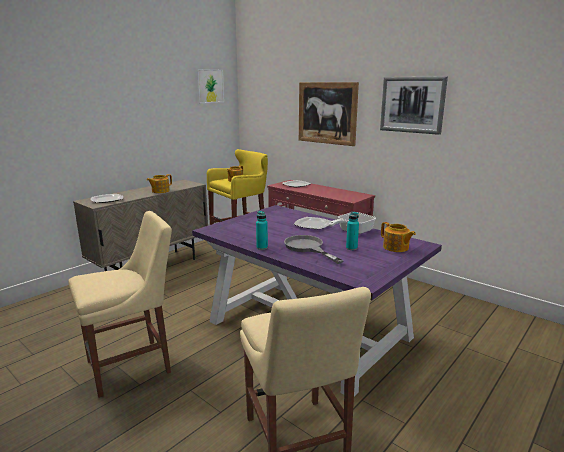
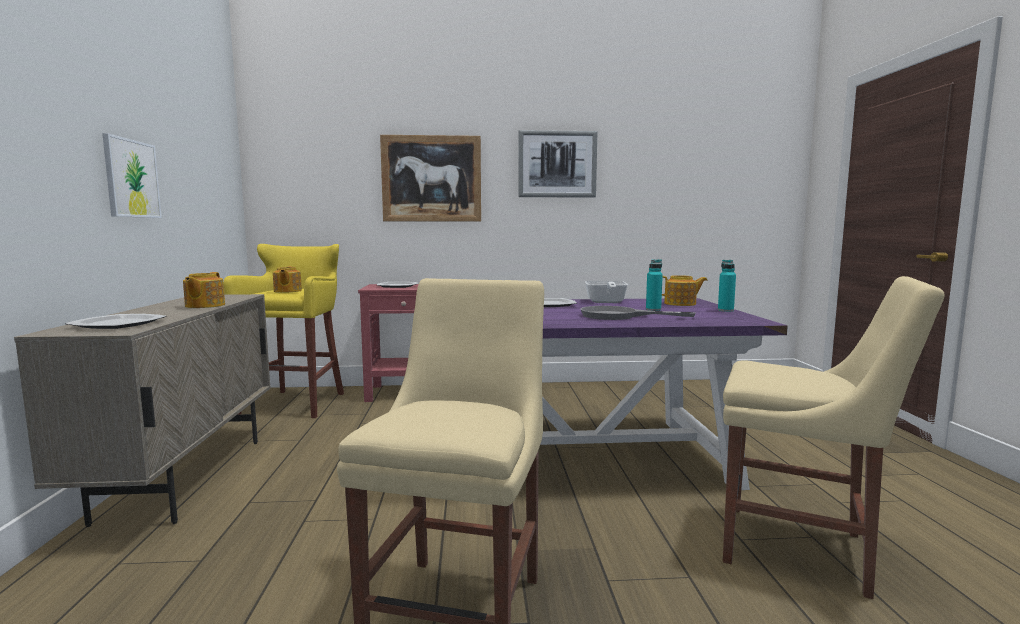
camera: 45 degrees left, 10 degrees down
(210, 86) = (211, 128): picture -> picture (131, 178)
(262, 247) = (578, 323): turquoise bottle -> turquoise bottle (725, 310)

